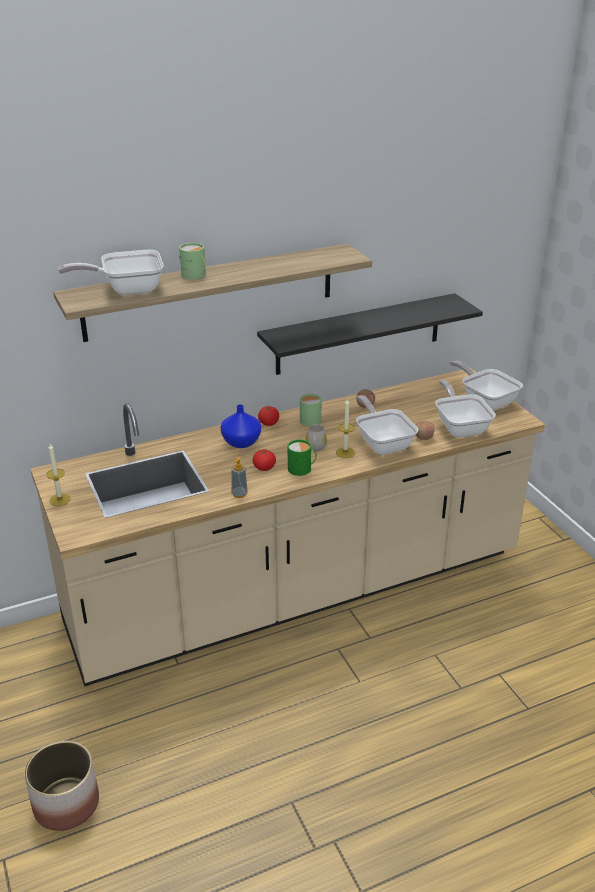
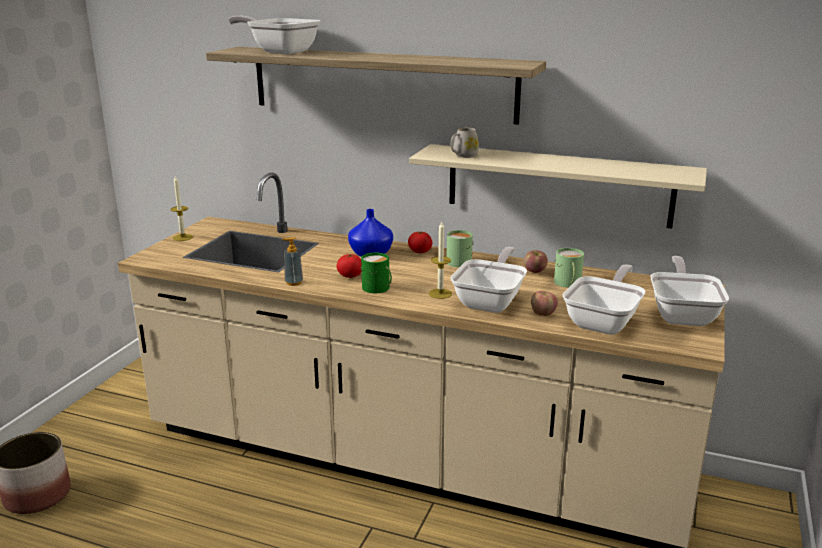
camera: 45 degrees right, 10 degrees down
(195, 275) = (351, 54): green mug -> green mug (567, 283)
(315, 448) = (421, 281): white mug -> white mug (463, 156)
(359, 334) = (558, 185): black shelf -> beige shelf

